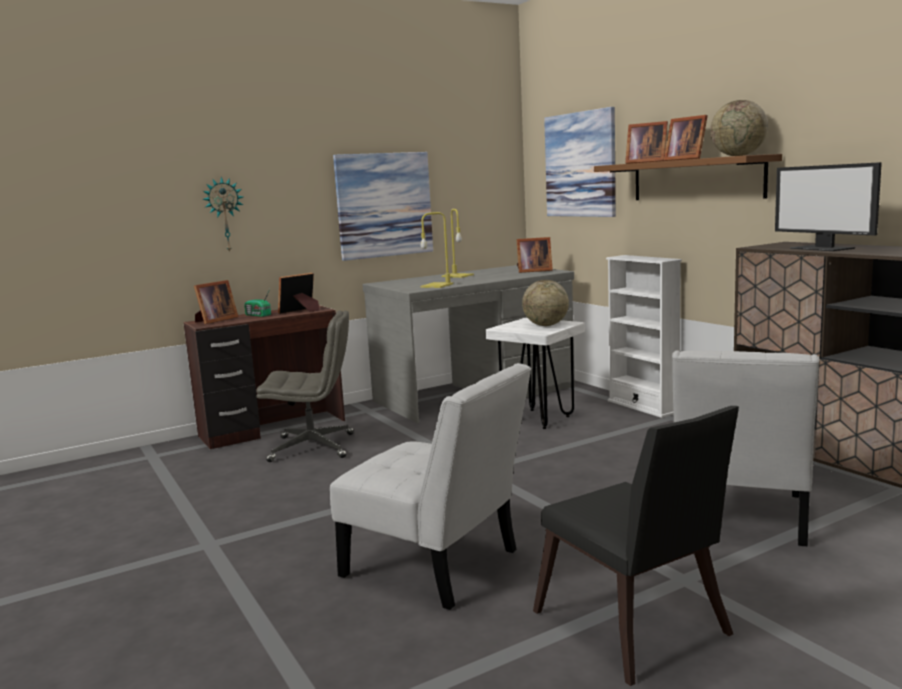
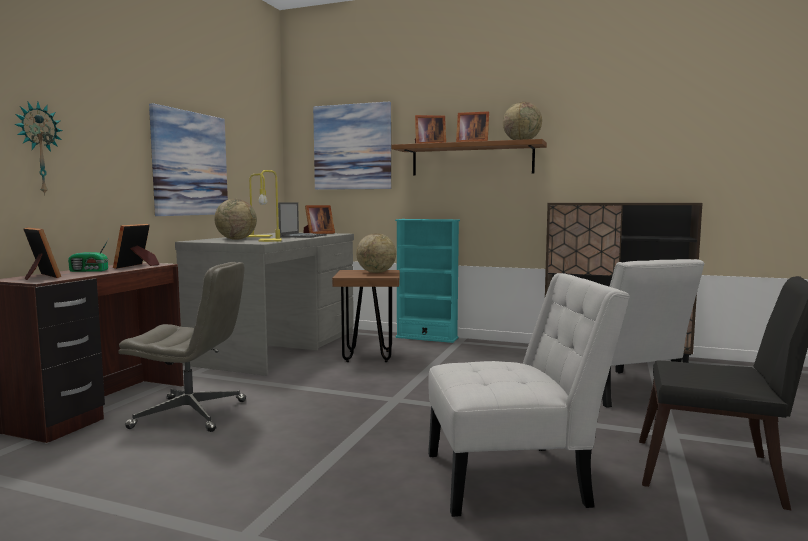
camera: 40 degrees left, 5 degrees down
(215, 320) = (39, 277): picture frame -> picture frame turned 45 degrees counterclockwise
(313, 447) = (191, 414): grey office chair -> grey office chair turned 45 degrees clockwise
(420, 281) = (236, 239): none -> globe
(499, 276) = (303, 236): none -> laptop
(538, 419) = (368, 356): white stool -> brown stool
(643, 406) = (427, 338): white bookcase -> turquoise bookcase
(823, 248) = (606, 202): monitor -> none

